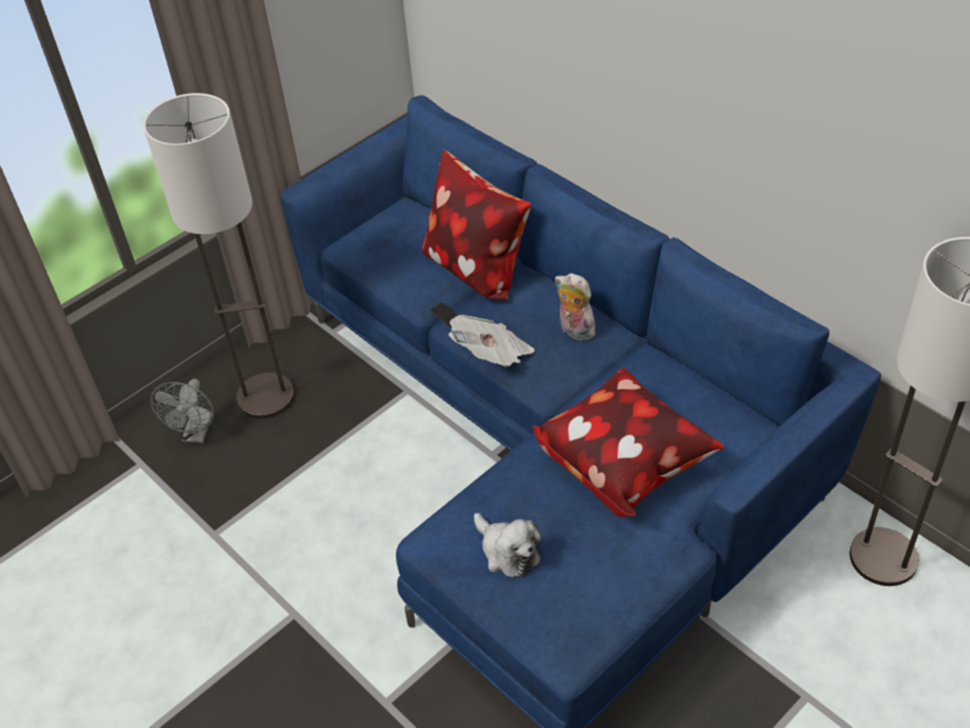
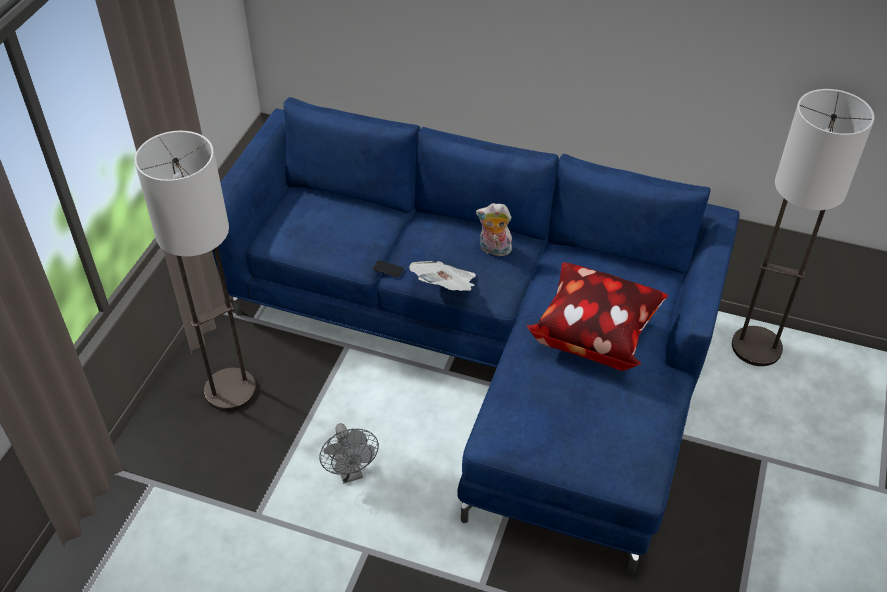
camera: 30 degrees left, 0 degrees up
(196, 434) = (188, 441): grey fan -> grey fan (351, 472)
(476, 267) = (387, 225): pillow -> none
(507, 551) = (553, 426): plush toy -> none

